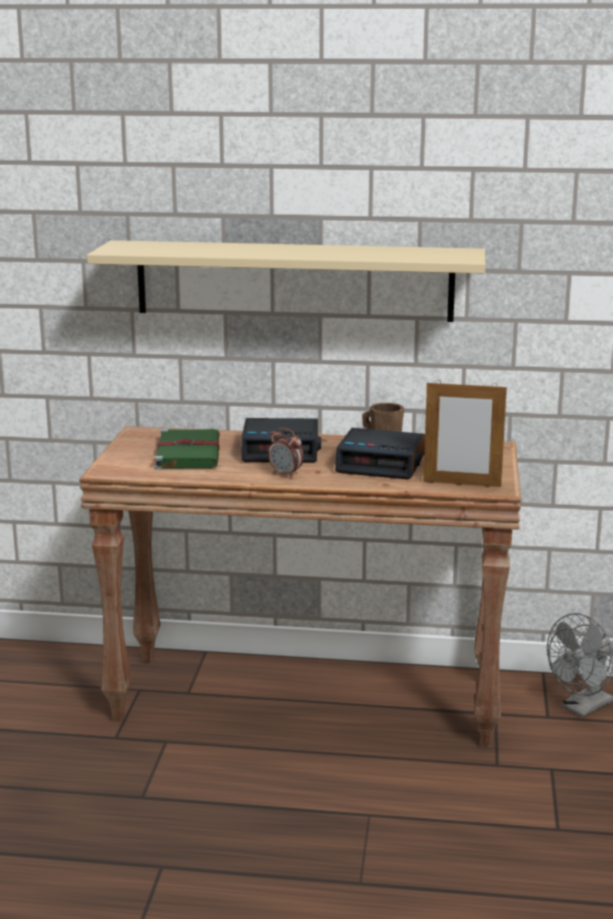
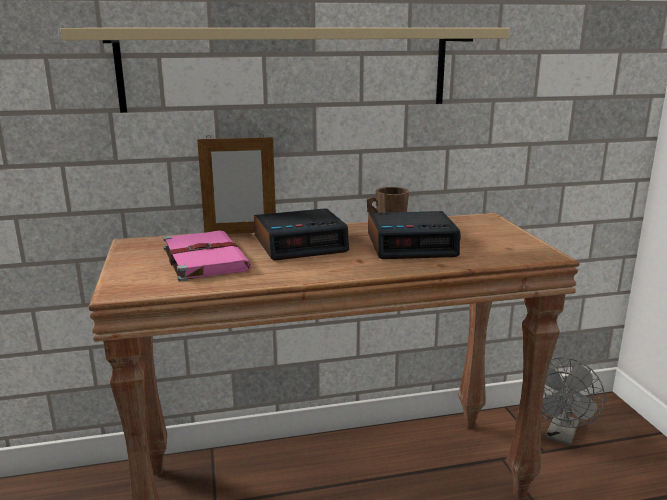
camera: 20 degrees left, 0 degrees up
(188, 452) = (204, 258): green book -> pink book
(286, 474) = (330, 268): alarm clock -> none
(462, 484) = (509, 254): picture frame -> picture frame (240, 233)

